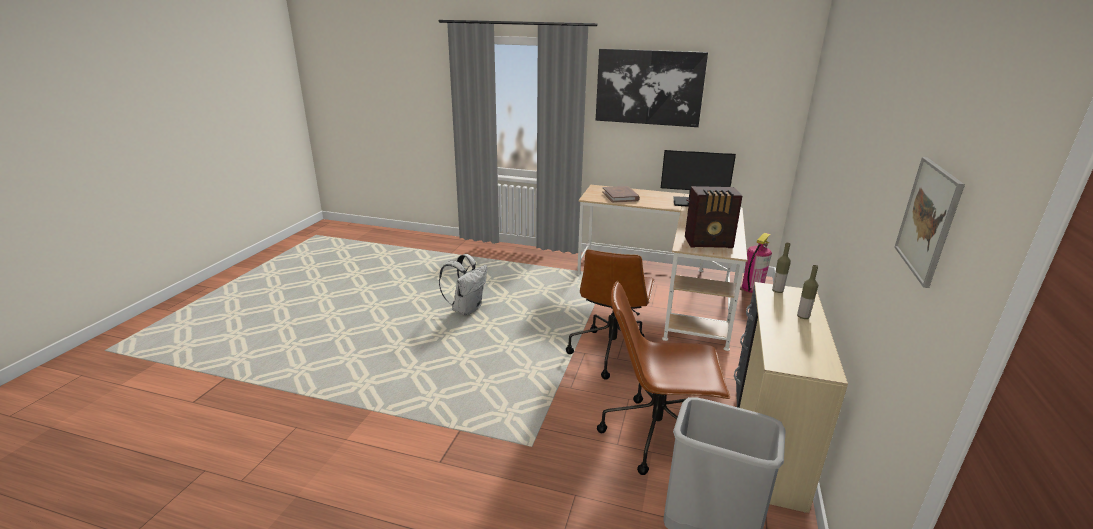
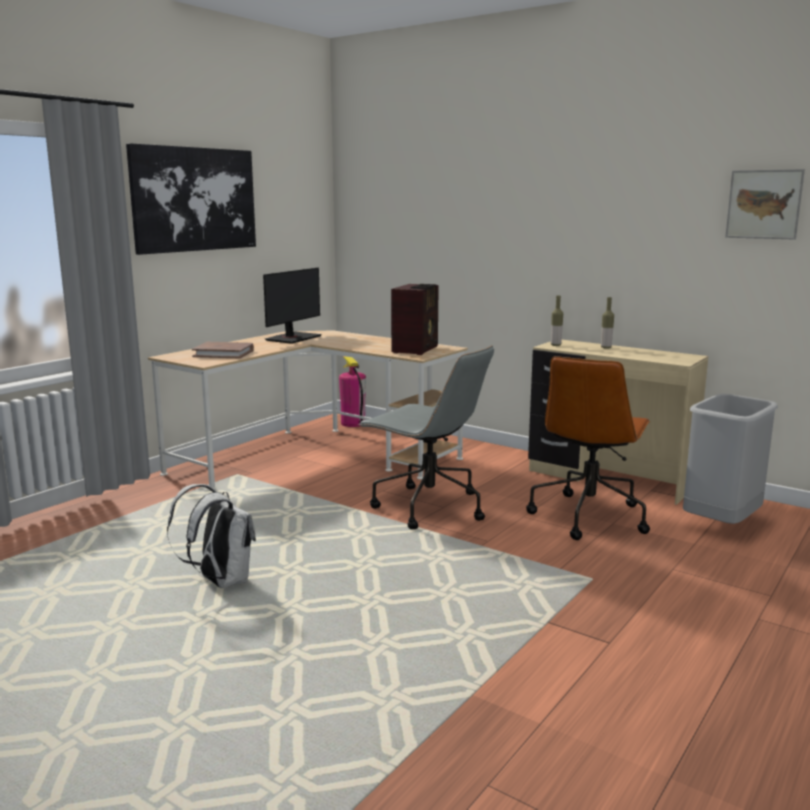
camera: 70 degrees left, 10 degrees down
(611, 352) = (427, 507): brown office chair -> grey office chair

